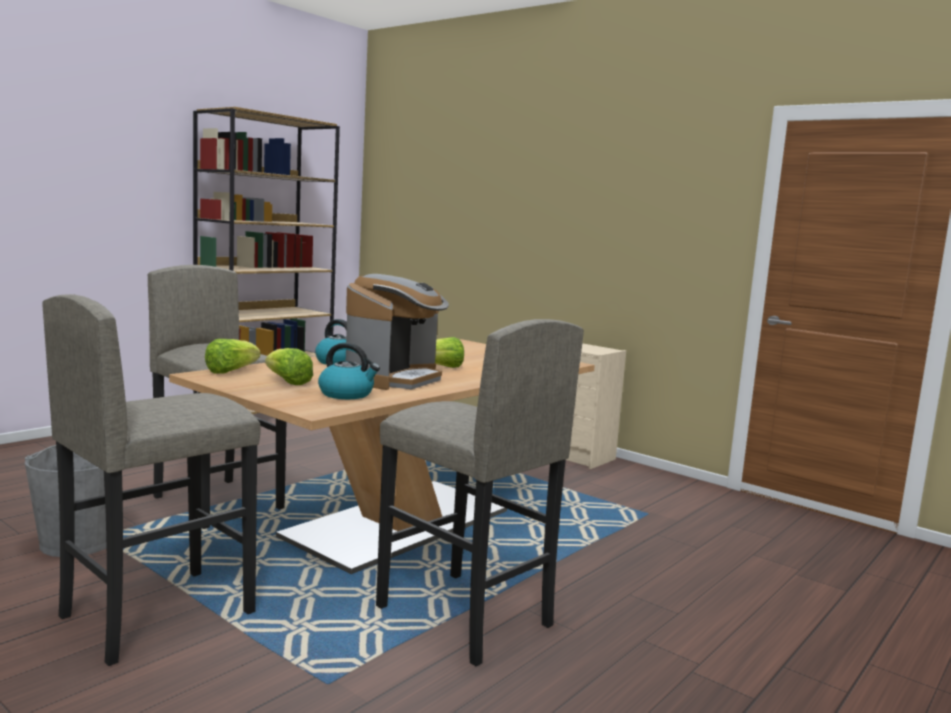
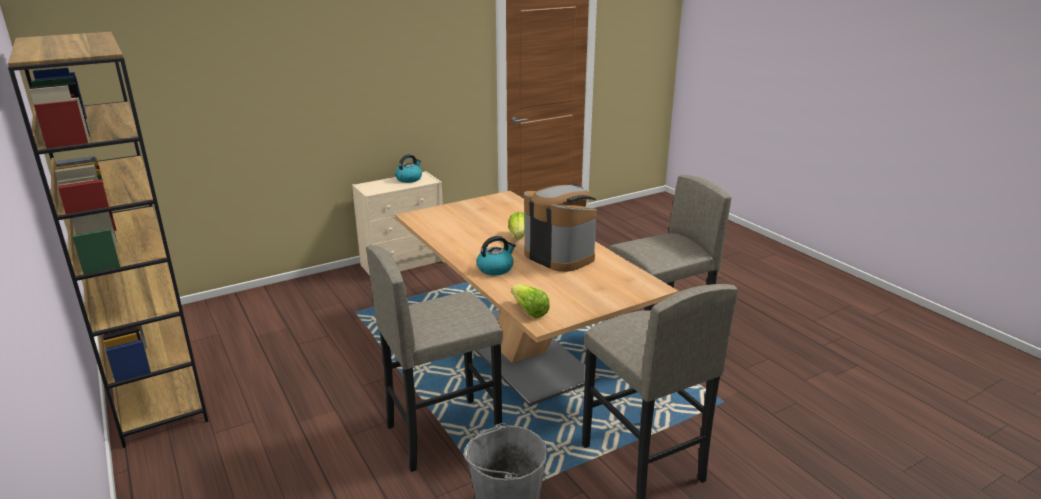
camera: 70 degrees left, 15 degrees up
(287, 382) = (569, 291): lettuce -> none
(347, 394) = (608, 274): kettle -> kettle (409, 179)

